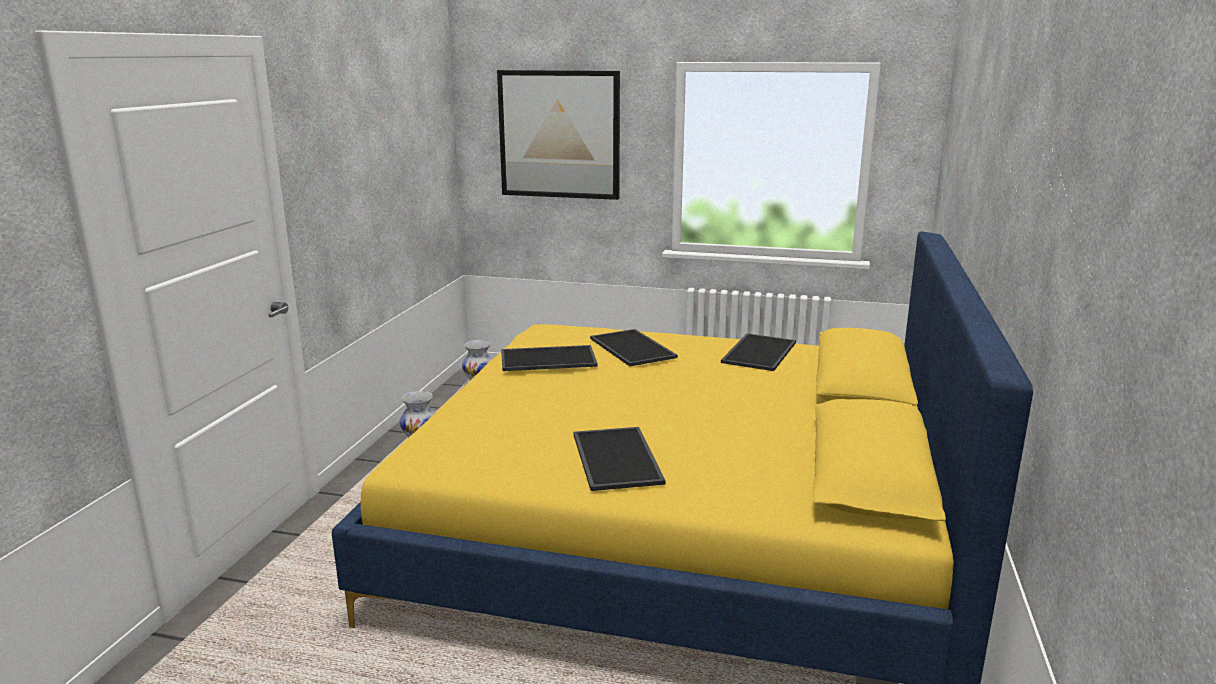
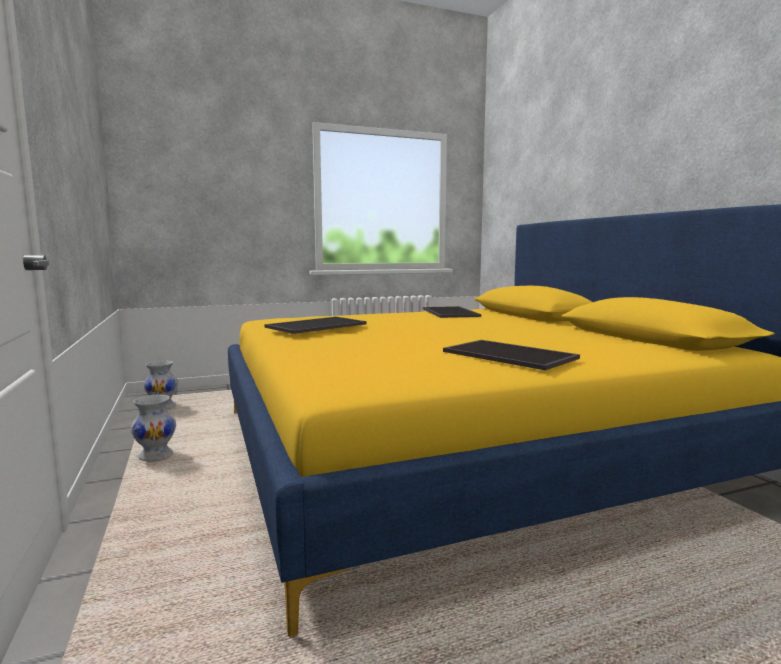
camera: 35 degrees left, 10 degrees down
(559, 134) = (216, 176): picture -> none
(634, 348) = (368, 316): tray -> none

